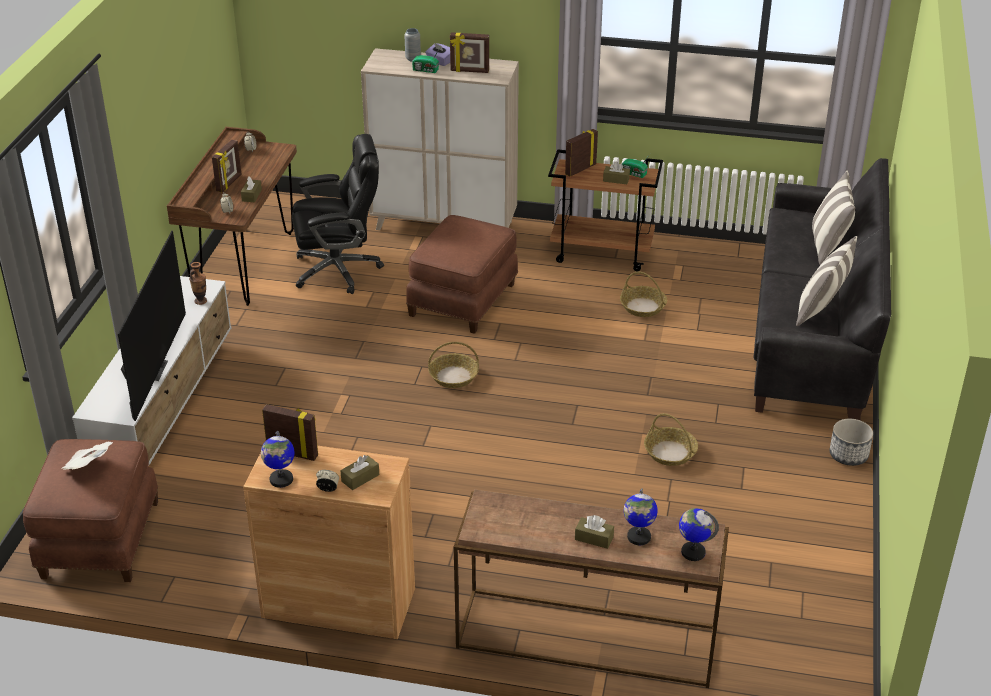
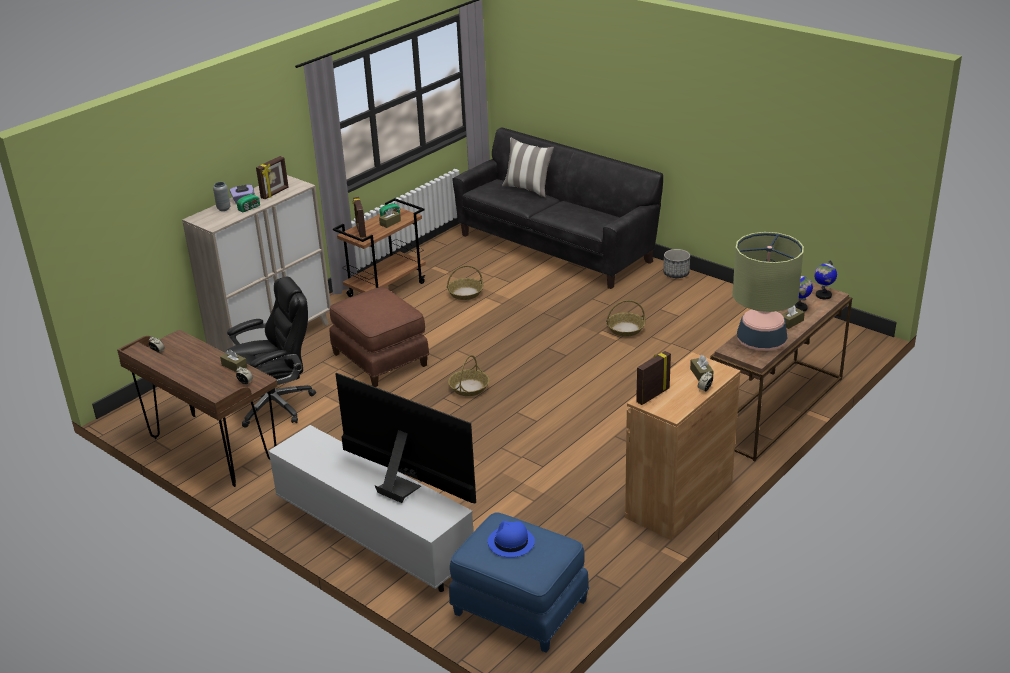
camera: 60 degrees left, 5 degrees down
(89, 466) = (510, 542): newspaper -> blue hat
(98, 539) = (519, 608): brown ottoman -> blue ottoman
(200, 301) = (327, 442): vase -> none
(229, 183) = (200, 373): picture frame -> none
(281, 480) = (680, 406): globe -> none
(339, 270) = (276, 404): black office chair -> black office chair turned 45 degrees clockwise
(524, 523) = (761, 341): none -> table lamp
(821, 310) = (592, 210): pillow -> none

